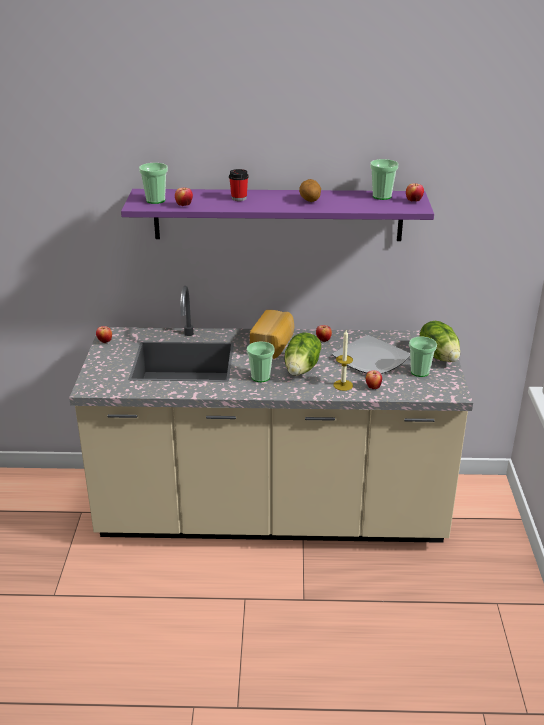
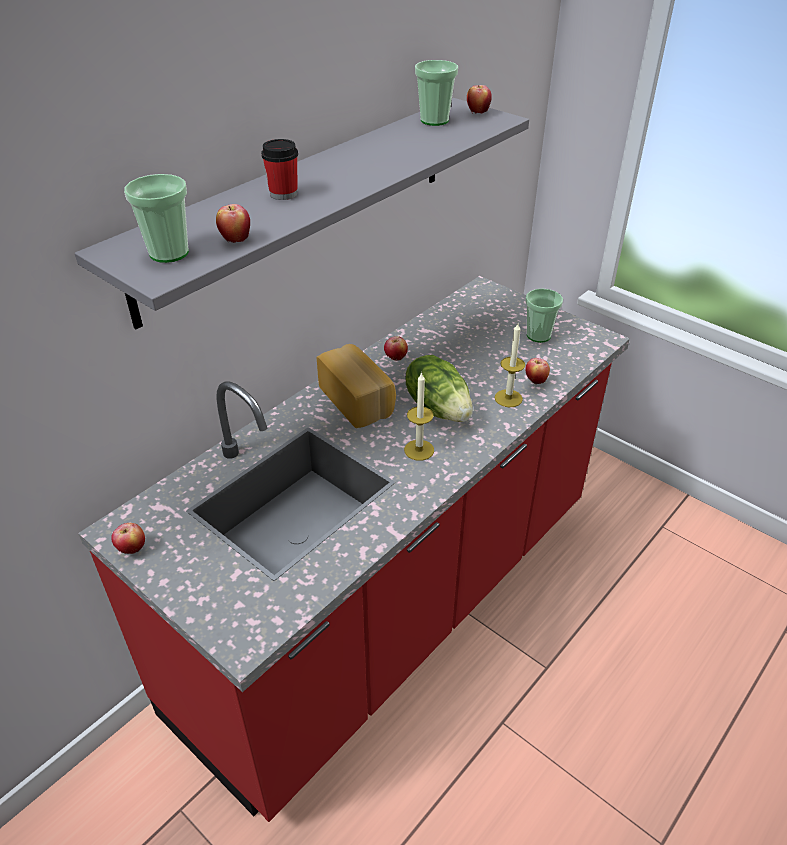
camera: 50 degrees left, 10 degrees up
(260, 377) = (419, 450): cup -> candle
(272, 514) = (393, 605): beige counter -> red counter
(278, 215) = (302, 203): purple shelf -> grey shelf
(309, 201) = (377, 159): potato -> none
(370, 359) = (475, 350): plate -> none
(439, 356) = (521, 307): lettuce -> none

